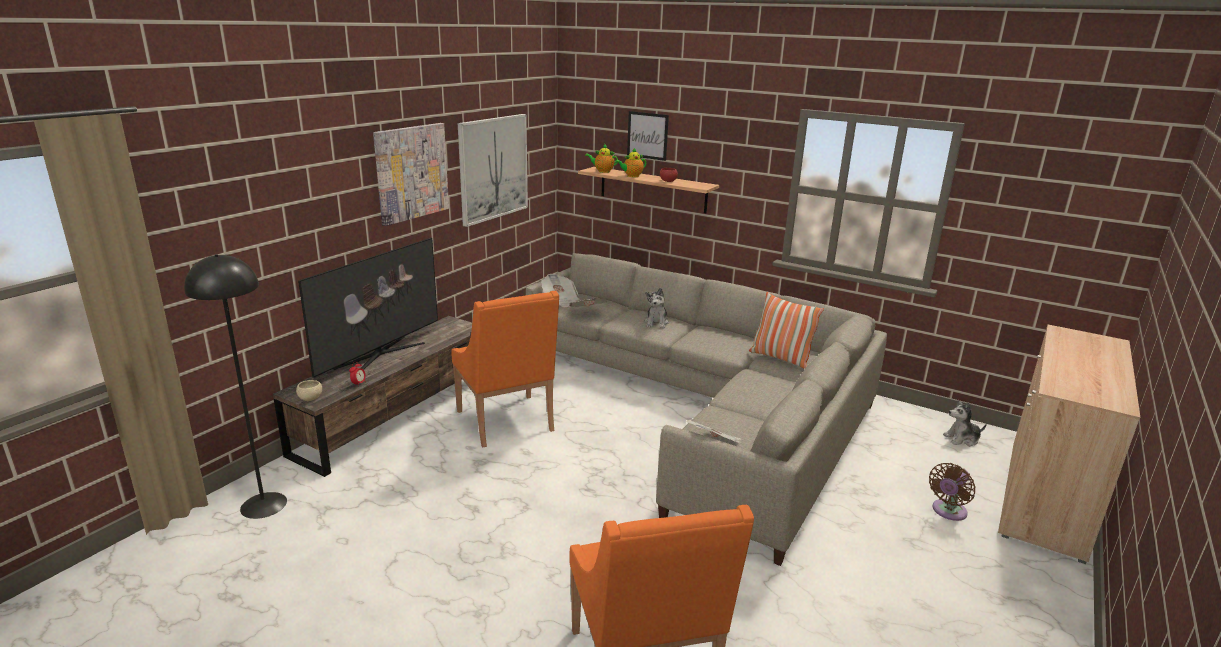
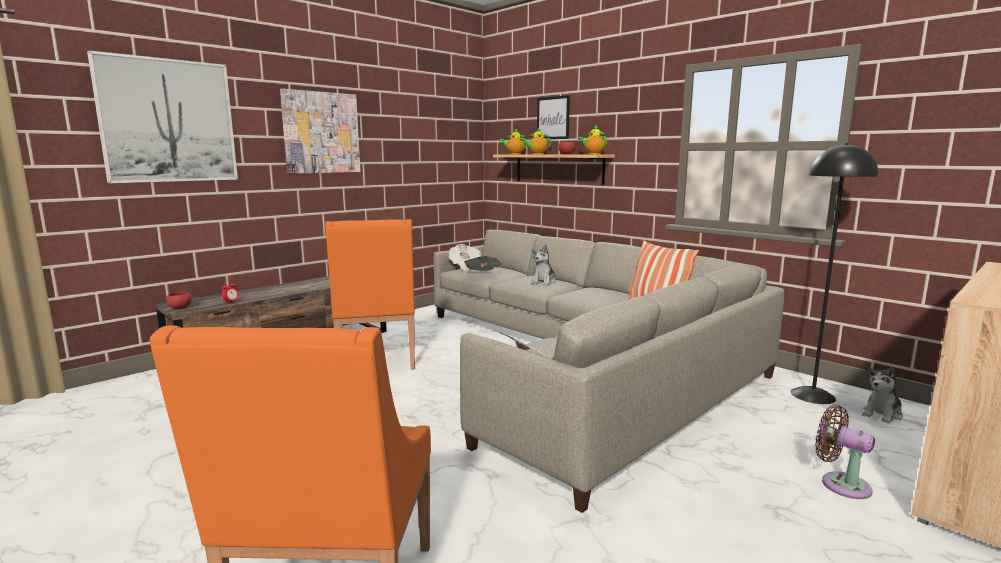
camera: 15 degrees right, 10 degrees down
(264, 505) = (111, 398): black floor lamp -> black floor lamp (813, 395)
(310, 398) = (180, 308): beige bowl -> red bowl
(379, 356) = (271, 289): television -> none
(493, 168) = (412, 147): picture -> picture (168, 121)
(699, 185) = (593, 154): none -> teapot
(947, 512) = (840, 484): brown fan -> brown fan turned 75 degrees clockwise
(962, 439) = (882, 414): plush toy -> plush toy turned 45 degrees counterclockwise

